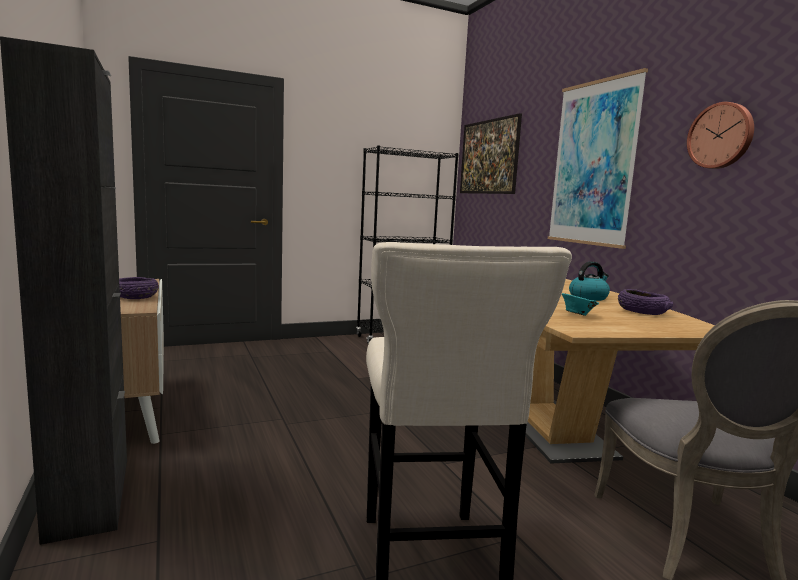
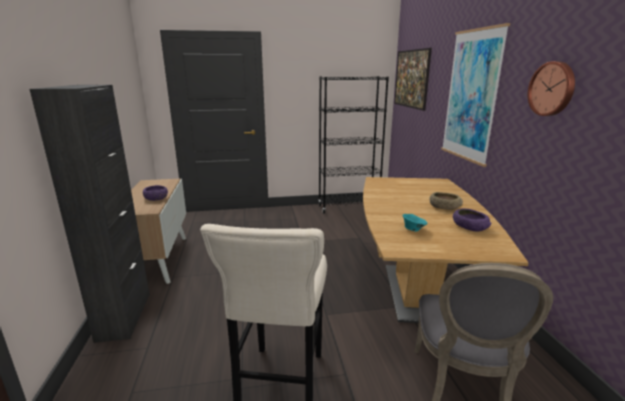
camera: 15 degrees right, 10 degrees up
(588, 297) = (444, 207): kettle -> beige bowl

